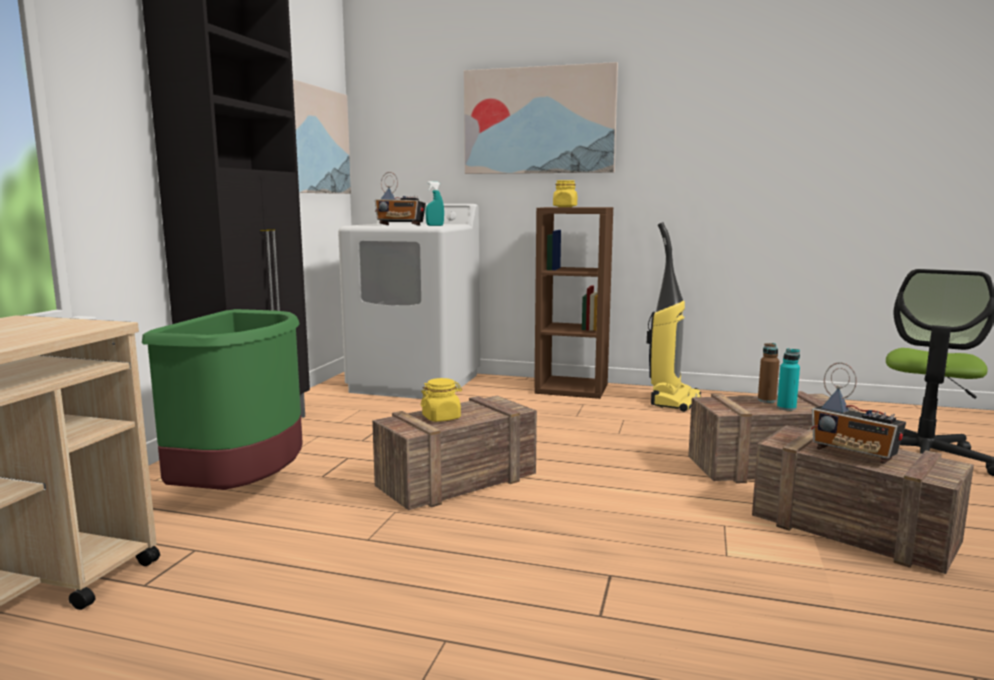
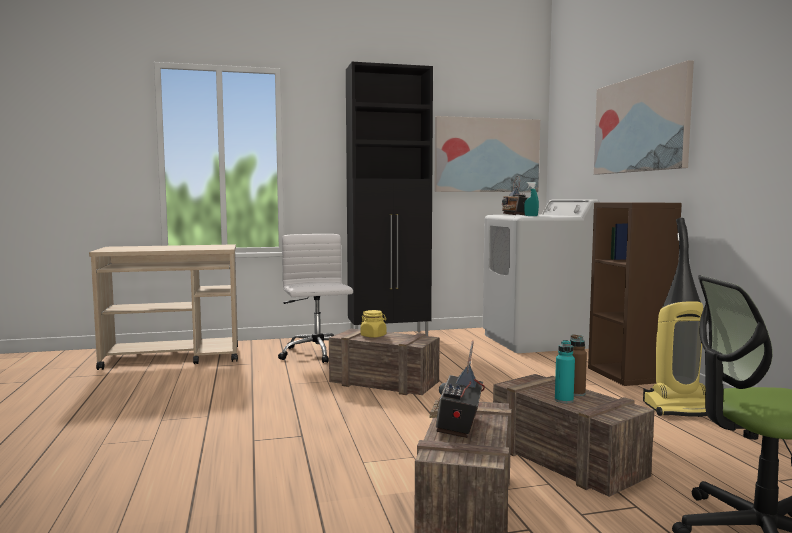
camera: 60 degrees right, 5 degrees down
(243, 489) = (317, 354): green trash can -> white office chair
(565, 207) = (627, 202): yellow jar -> none

